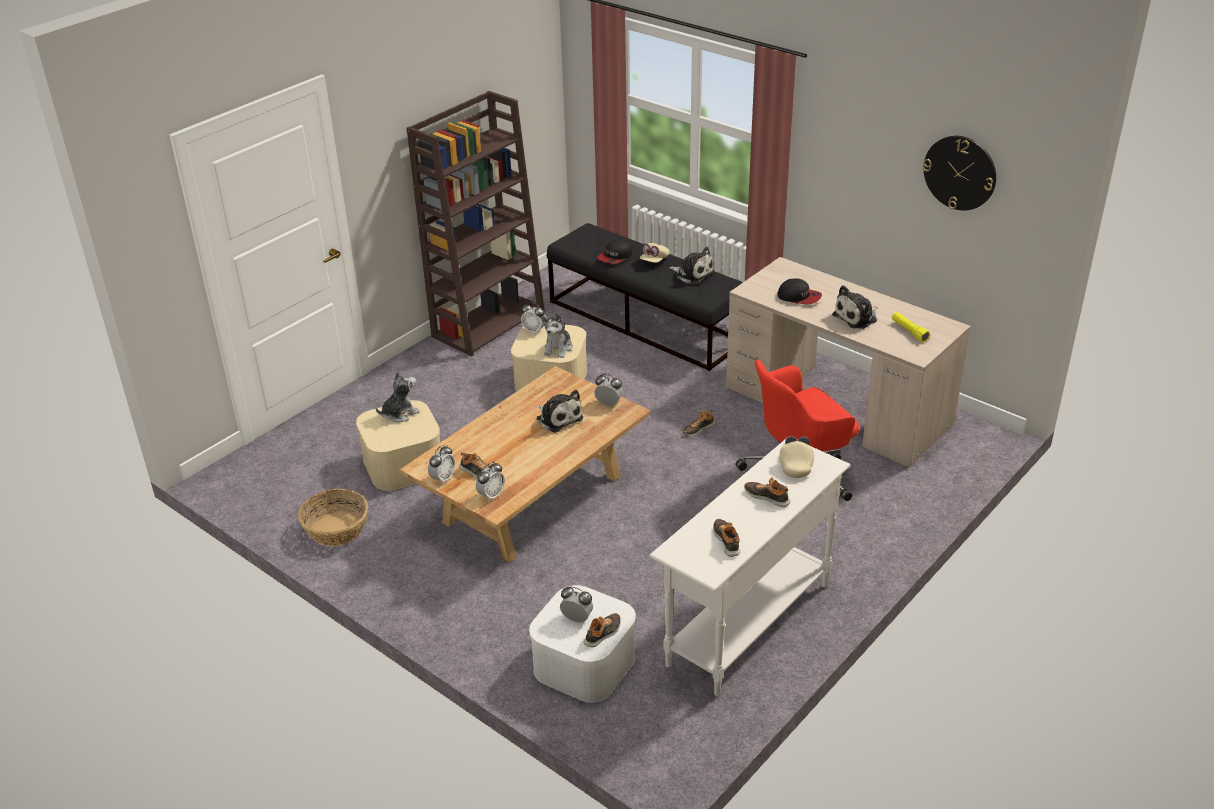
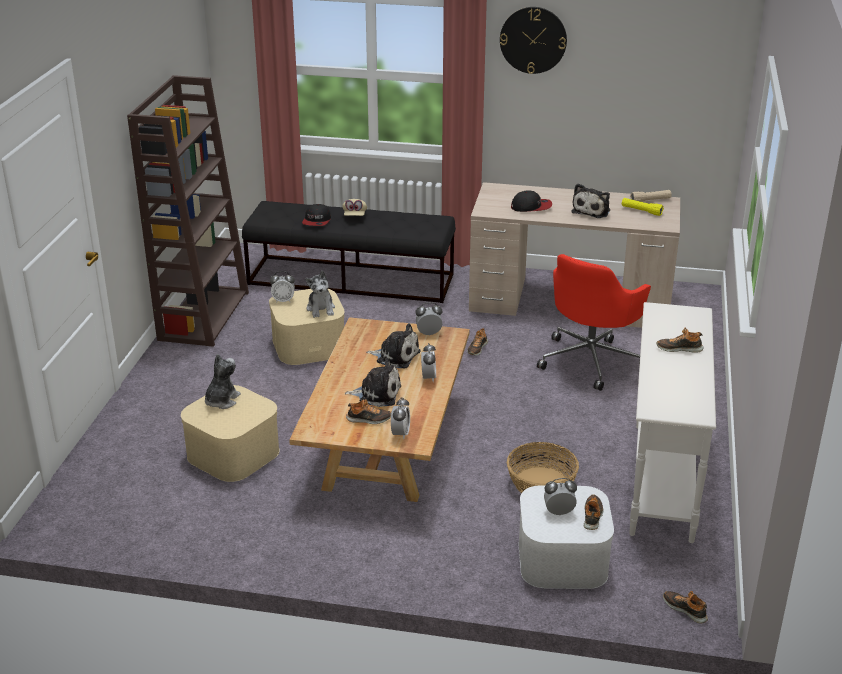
camera: 30 degrees left, 5 degrees down
(336, 529) = (219, 530): basket -> basket (541, 484)
(443, 478) = (340, 434): alarm clock -> alarm clock (428, 377)
(692, 274) = (398, 219): plush toy -> plush toy (377, 394)
(727, 541) = (685, 388): shoe -> shoe (685, 609)
(795, 465) = (674, 320): beige cap -> none
(932, 321) = (650, 200): none -> beige flashlight
(960, 172) = (651, 65): wall clock -> wall clock (533, 40)

